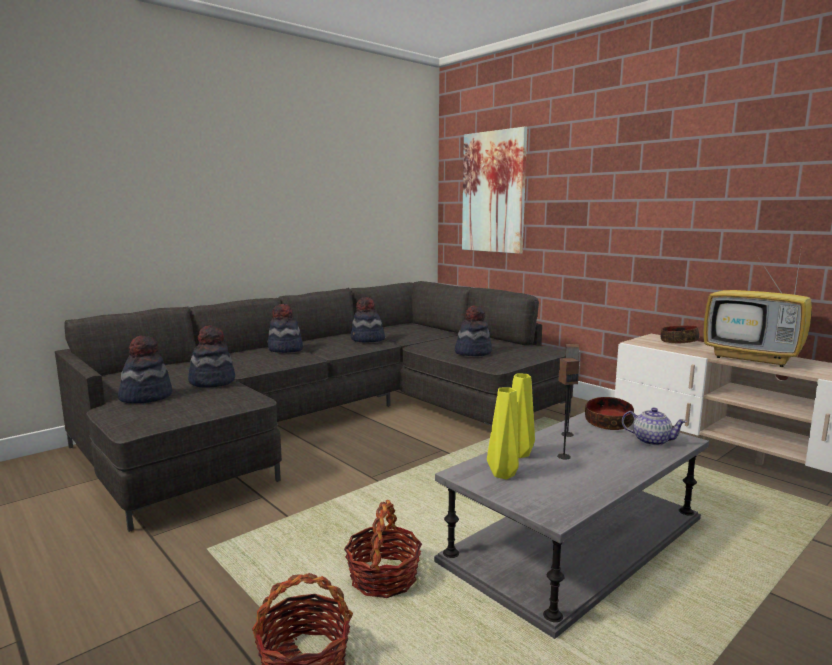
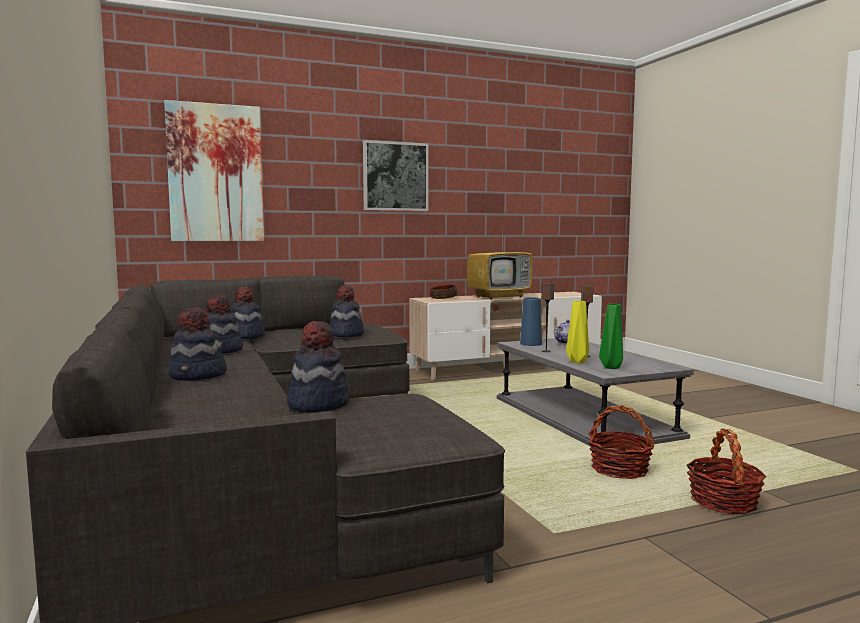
camera: 70 degrees left, 5 degrees down
(146, 396) = (350, 430): hat -> hat (246, 336)
(504, 474) = (611, 367): yellow vase -> green vase
(607, 423) = (531, 344): bowl -> blue vase
(653, 184) = (395, 176): none -> picture

